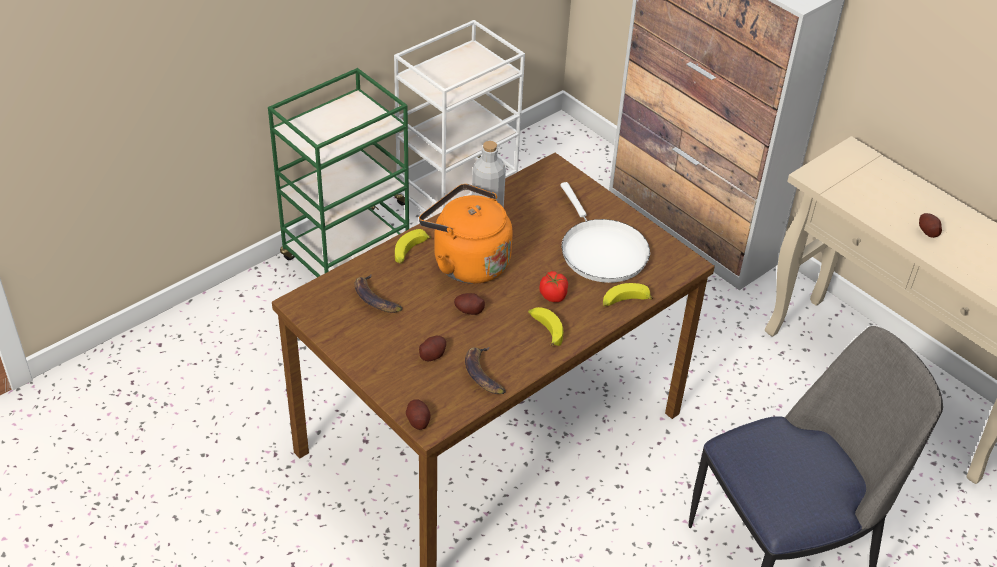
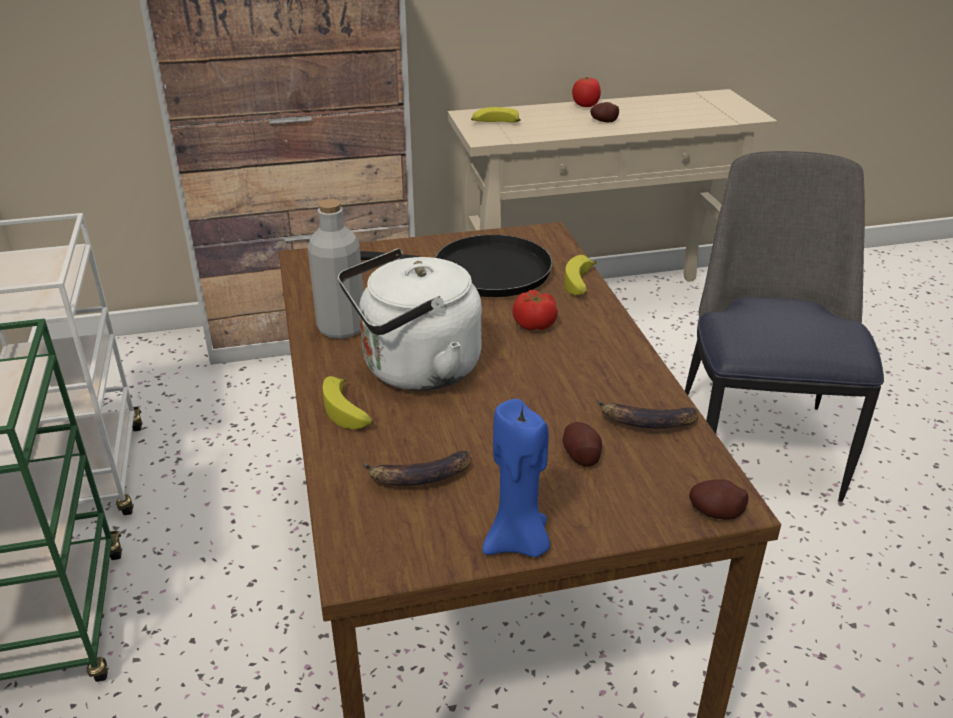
camera: 60 degrees left, 10 degrees down
(348, 351) = (518, 543): none -> blue candle
(466, 262) = (414, 370): orange kettle -> white kettle
(469, 310) = (512, 396): potato -> none
(545, 330) = (592, 349): banana -> banana (494, 123)
(601, 251) = (482, 273): white frying pan -> black frying pan
(954, 210) = (586, 105): none -> tomato

